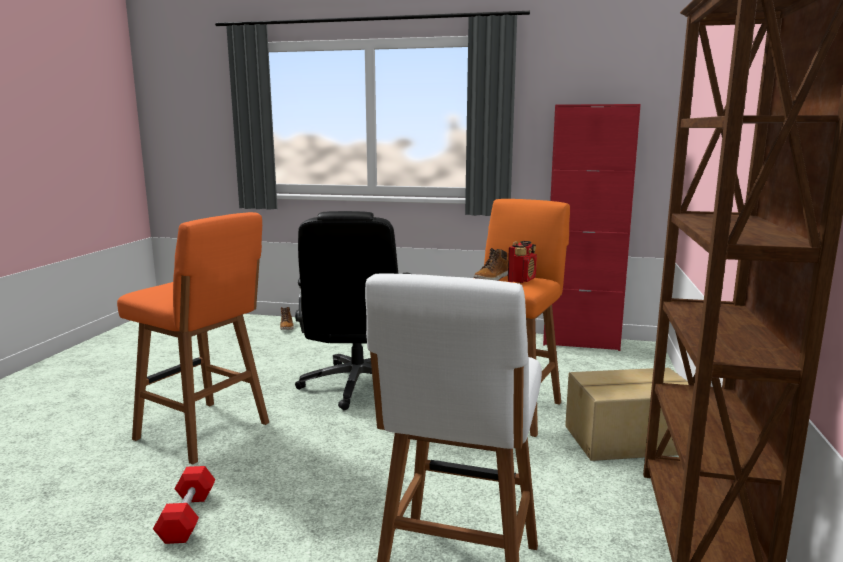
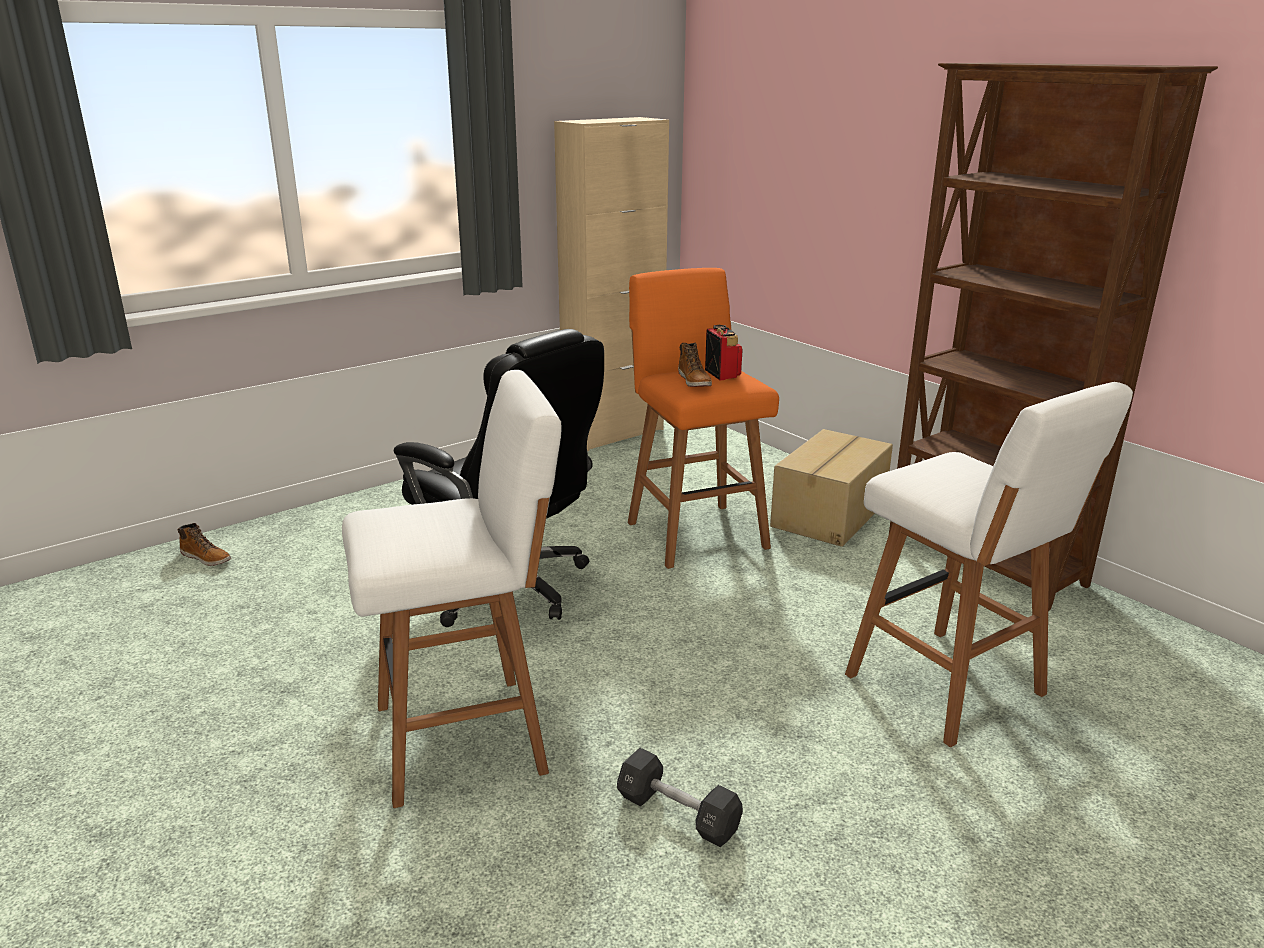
camera: 50 degrees left, 10 degrees up
(187, 517) = (678, 813): red dumbbell -> black dumbbell
(205, 432) = (467, 737): orange stool -> white stool
(580, 342) = (613, 433): red cabinet -> beige cabinet

